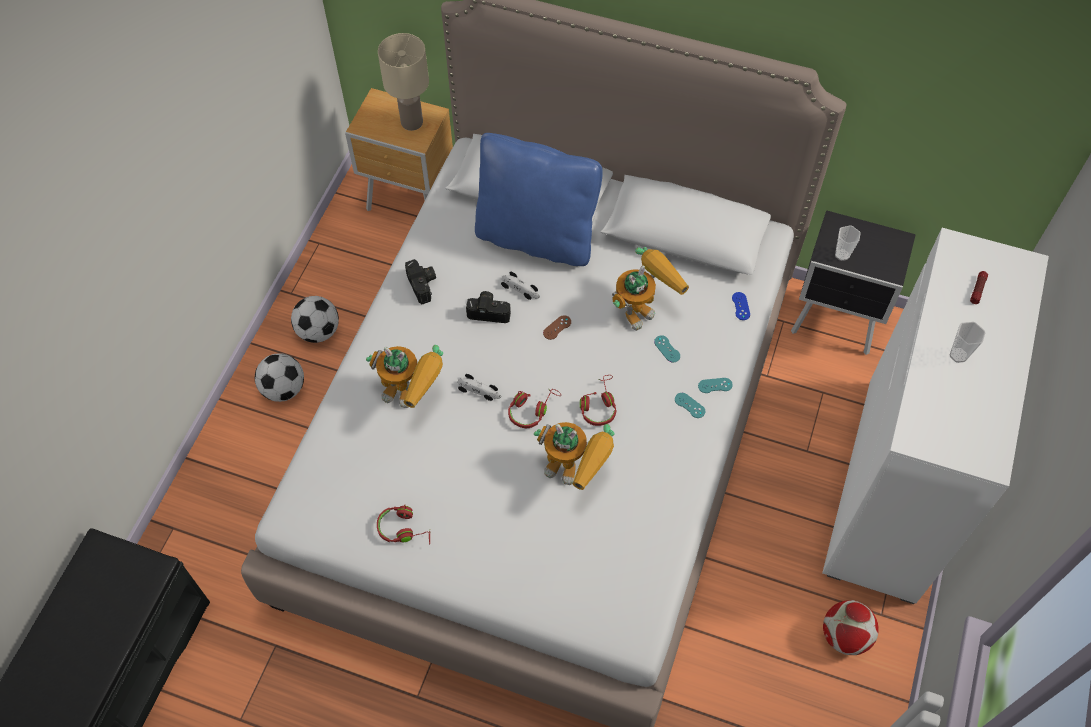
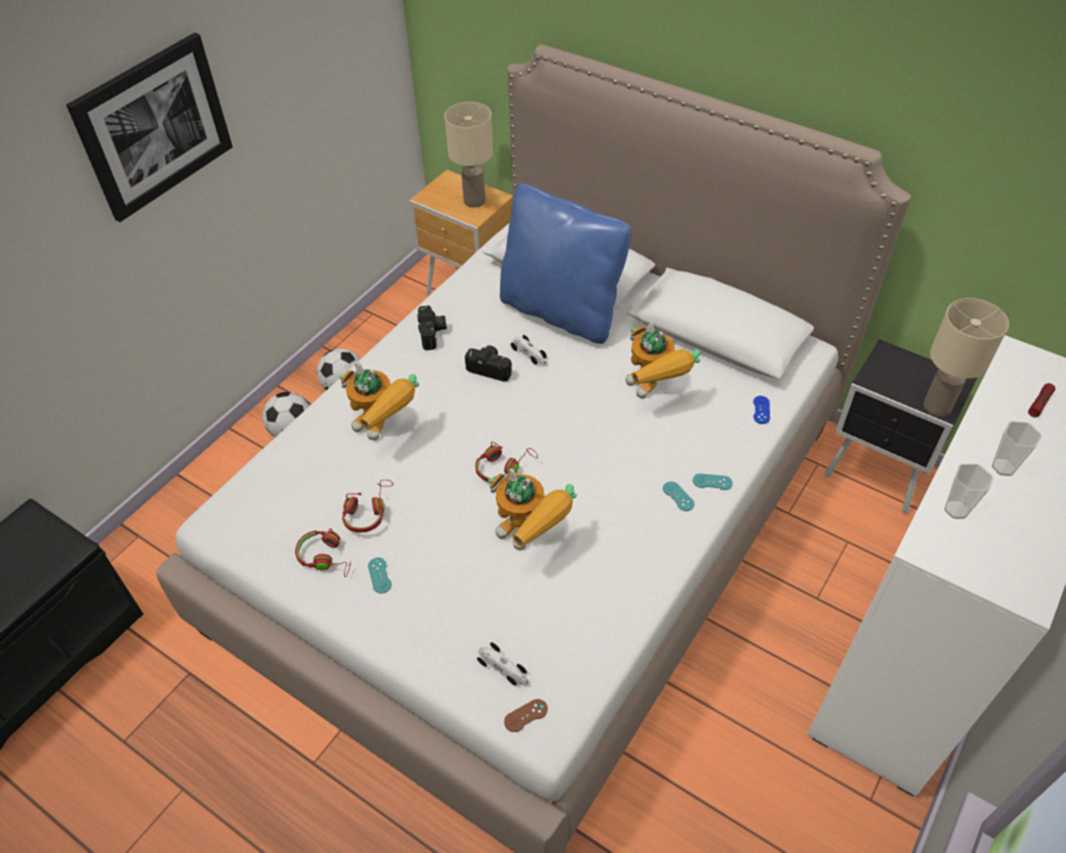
camera: 15 degrees right, 10 degrees down
(140, 162) = (154, 126): none -> picture
(479, 390) = (454, 438): toy car -> toy car (503, 668)
(557, 327) = (556, 395): brown game controller -> brown game controller (526, 715)
(598, 405) = (577, 477): red headphones -> red headphones (368, 512)
(643, 307) = (654, 392): toy robot -> toy robot turned 90 degrees clockwise
(667, 349) = (668, 436): turquoise game controller -> turquoise game controller (379, 575)
(842, 255) = (888, 383): cup -> cup (956, 510)
(845, 636) = (820, 814): football -> none
(886, 270) = (936, 406): none -> beige table lamp

